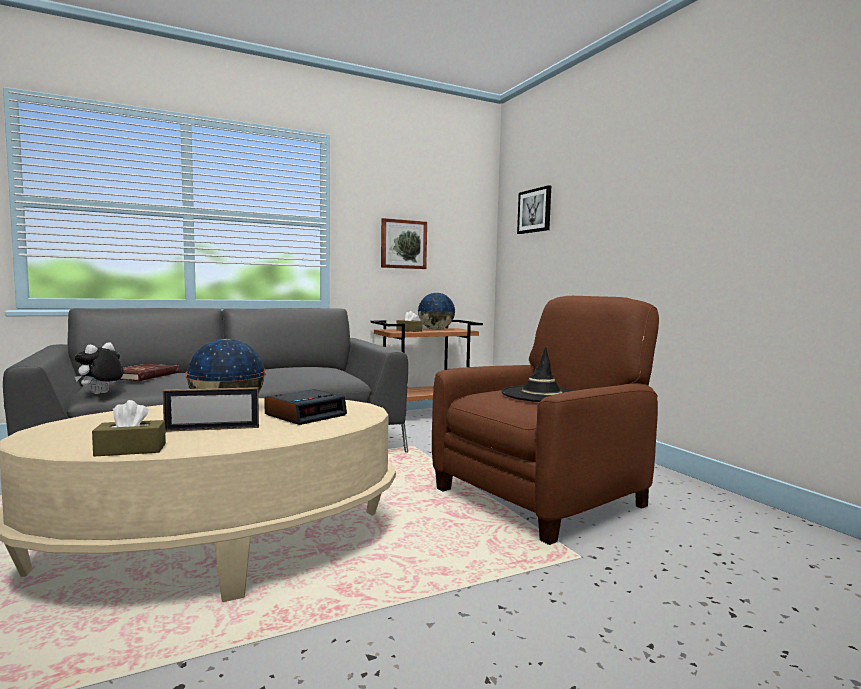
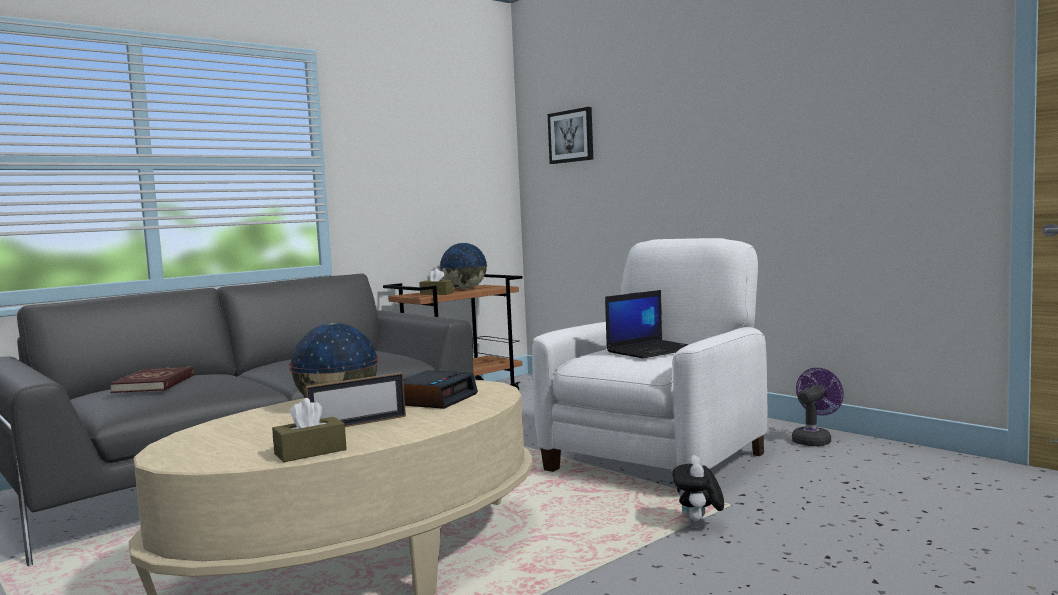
camera: 15 degrees left, 0 degrees up
(101, 394) = (127, 411): plush toy -> plush toy (698, 526)
(403, 244) = (413, 184): picture -> none
(541, 395) = (652, 350): black hat -> laptop
(541, 497) = (657, 461): brown armchair -> white armchair
(707, 500) = (814, 440): none -> purple fan

